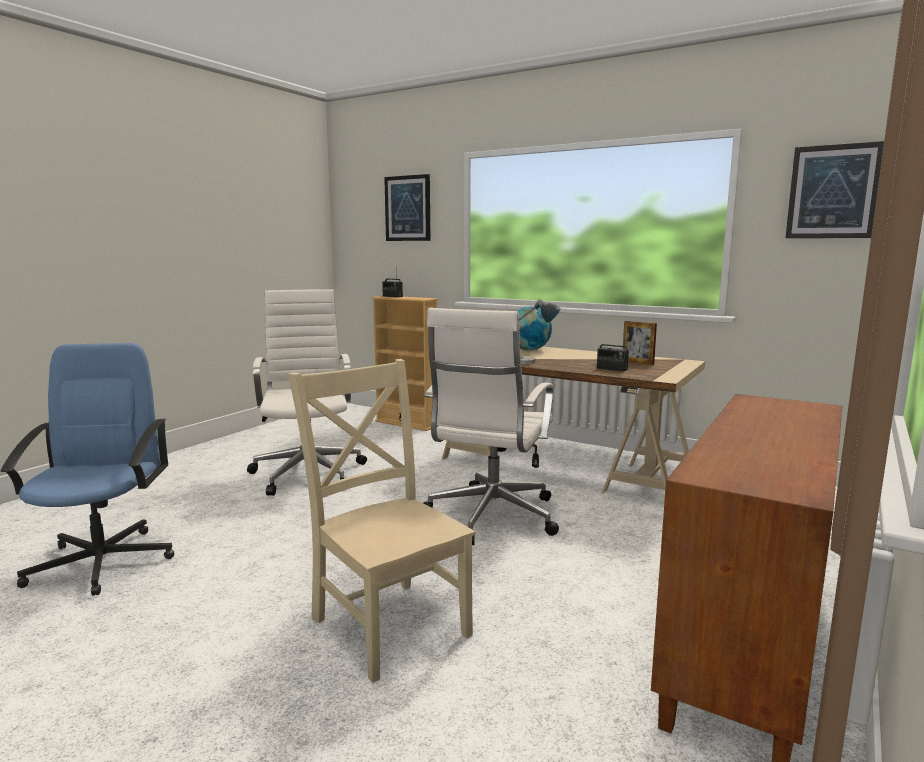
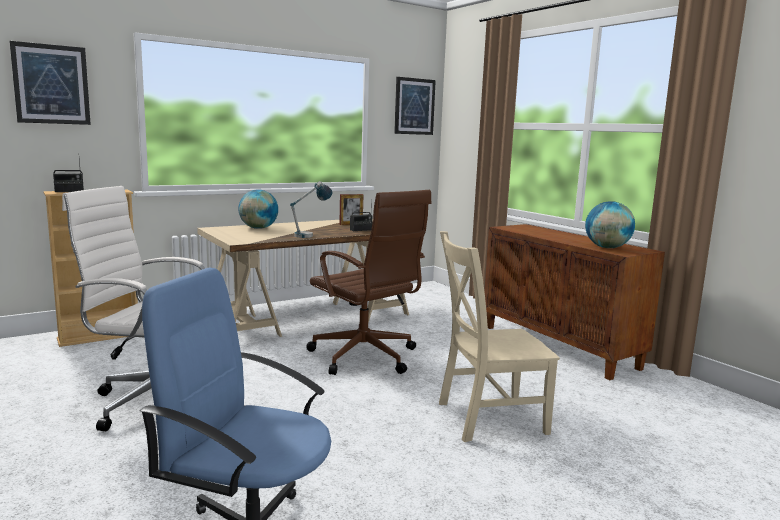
camera: 65 degrees left, 0 degrees up
(490, 517) = (365, 357): white office chair -> brown office chair
(735, 463) = (607, 247): none -> globe

